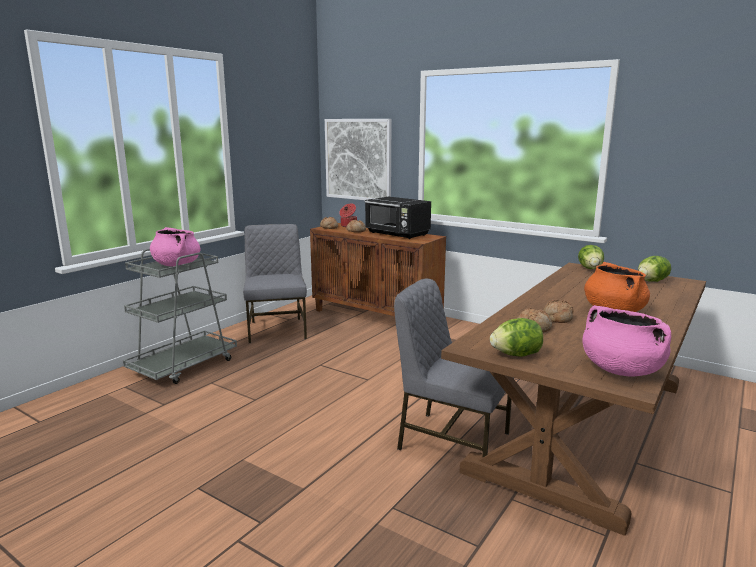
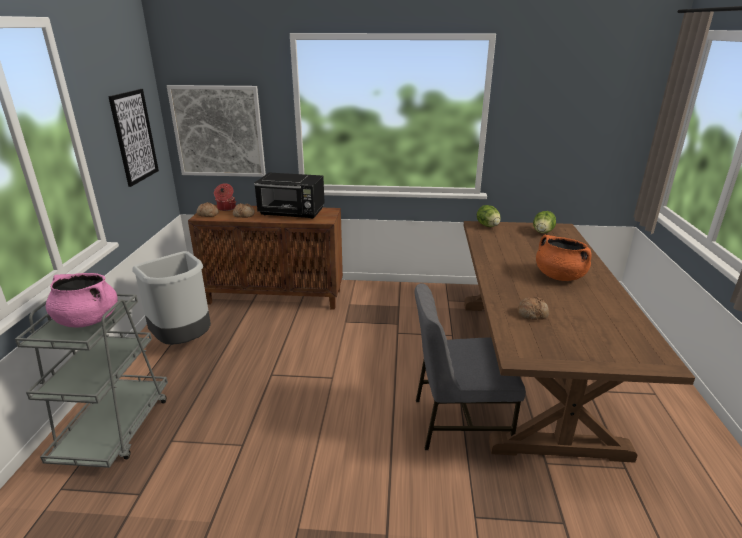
camera: 30 degrees left, 10 degrees up
(277, 329) = (184, 341): grey chair -> grey trash can
(284, 155) = (134, 137): none -> picture
(516, 355) = (559, 354): lettuce -> none
(557, 318) = (534, 296): bread -> none
(620, 370) = (638, 346): pink cooking pot -> none

